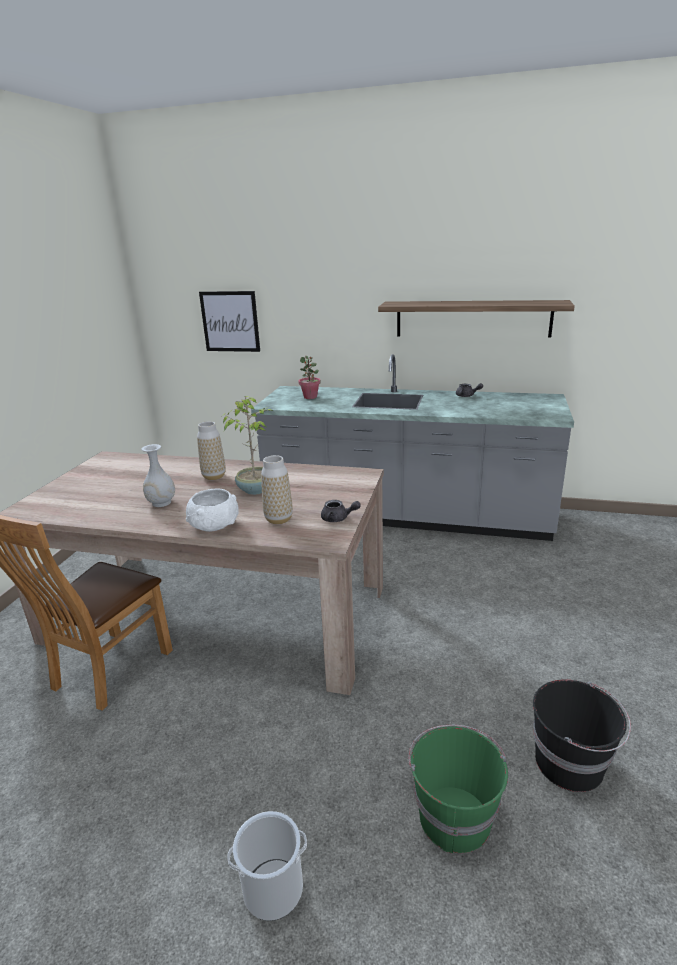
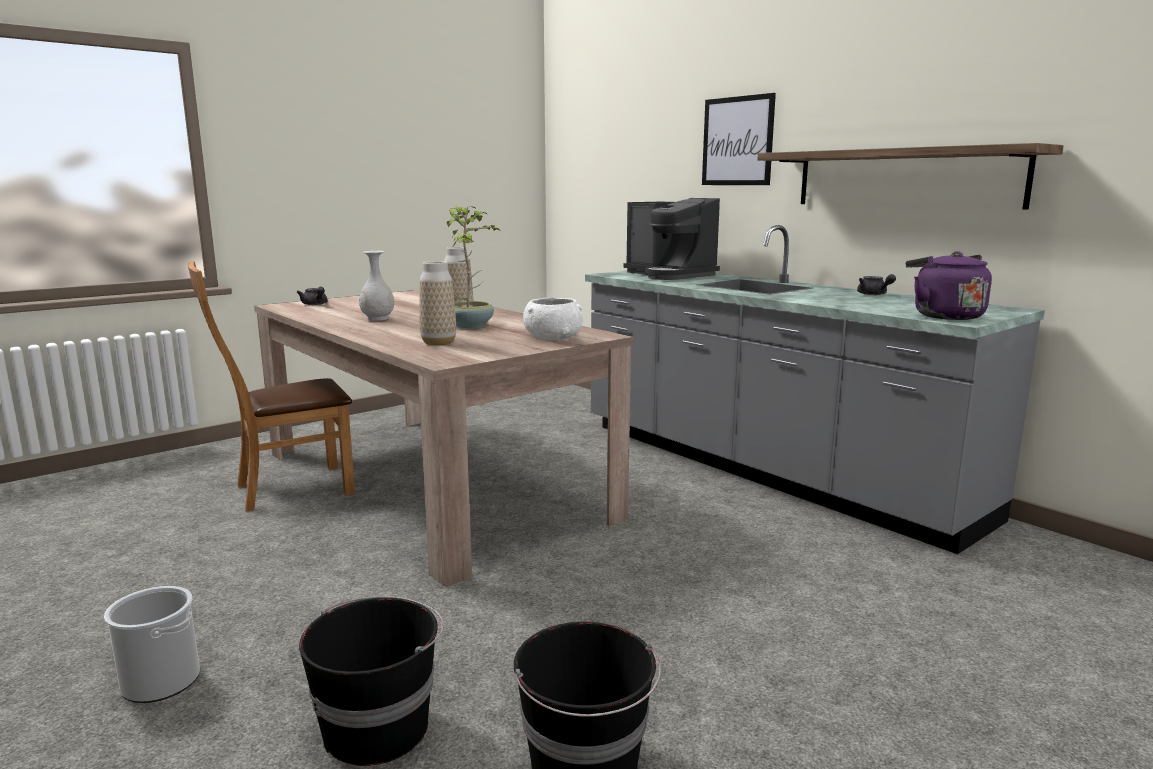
camera: 35 degrees right, 10 degrees down
(214, 525) = (380, 335): white bowl -> white bowl (553, 338)
(230, 321) = (624, 183): picture -> picture (737, 141)
(310, 397) = (670, 275): potted plant -> coffee machine
(338, 519) = (490, 353): grey teapot -> grey teapot (315, 304)
(453, 816) = (378, 727): green bucket -> black bucket
(540, 412) = (944, 316): none -> purple kettle

